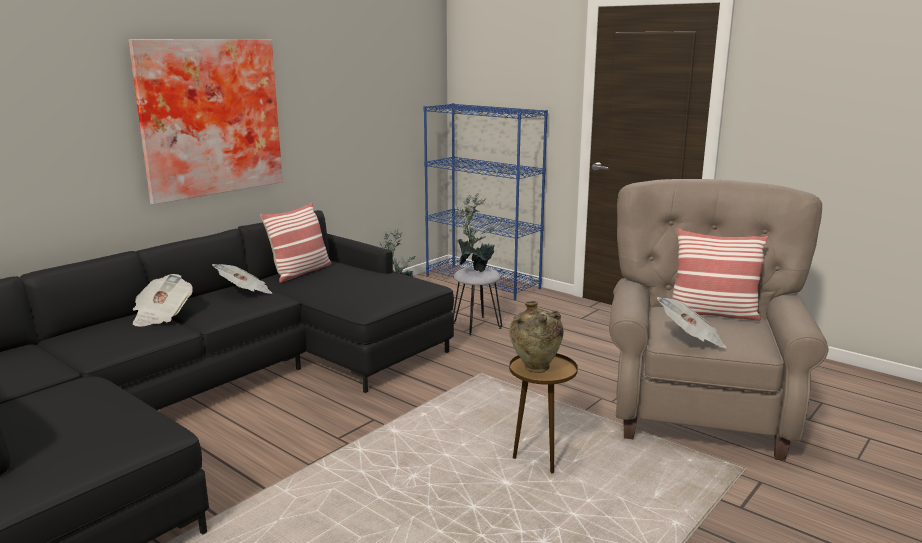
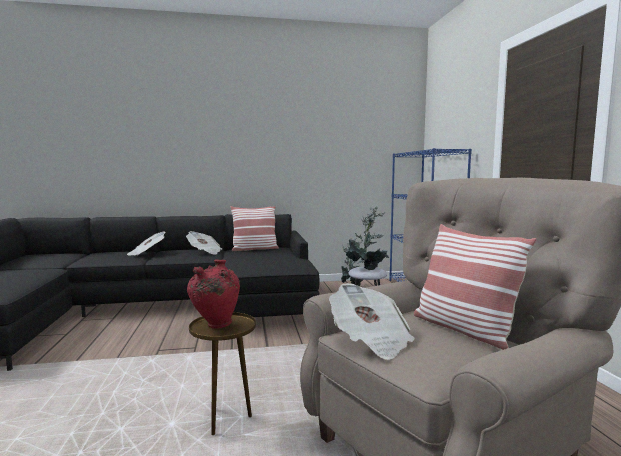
camera: 40 degrees right, 10 degrees down
(209, 117) = (220, 148): picture -> none
(535, 370) = (215, 325): beige vase -> red vase

